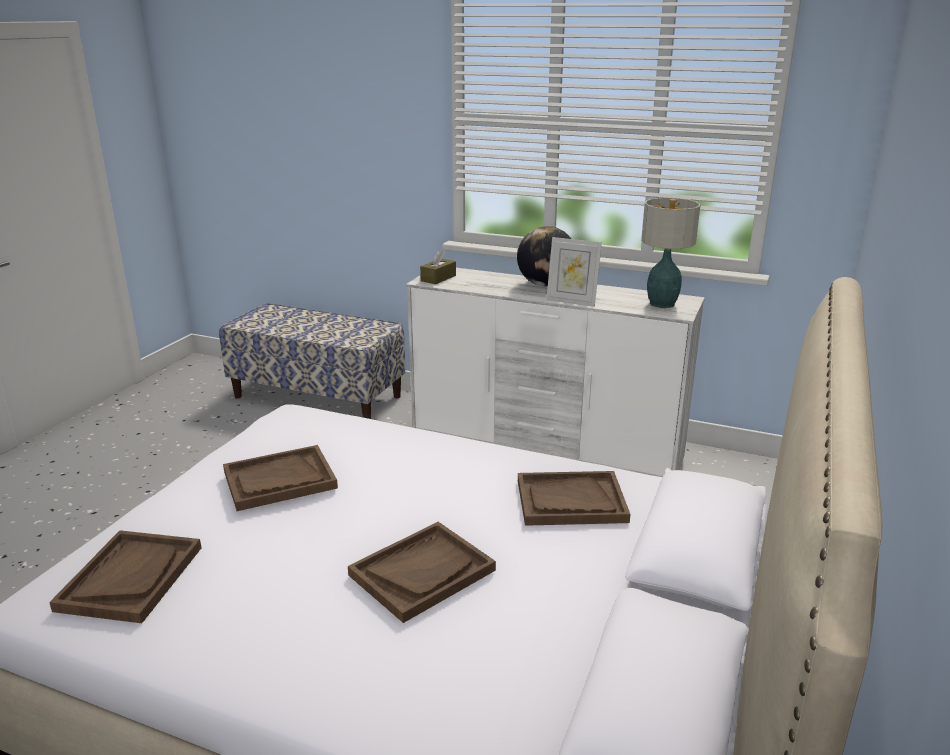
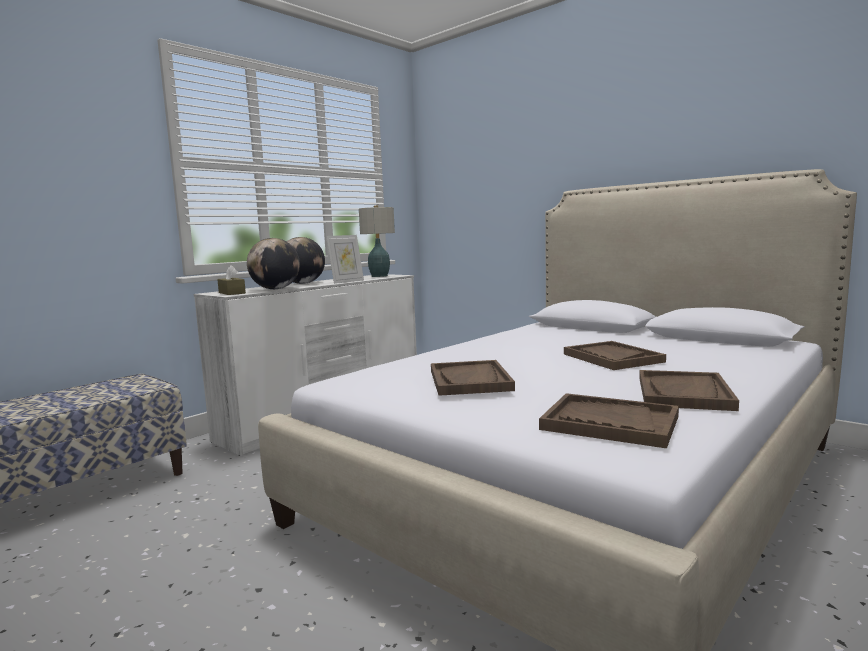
camera: 70 degrees left, 15 degrees down
(478, 286) = (275, 289): none -> globe
(570, 501) = (540, 336): brown tray -> brown tray (684, 393)

